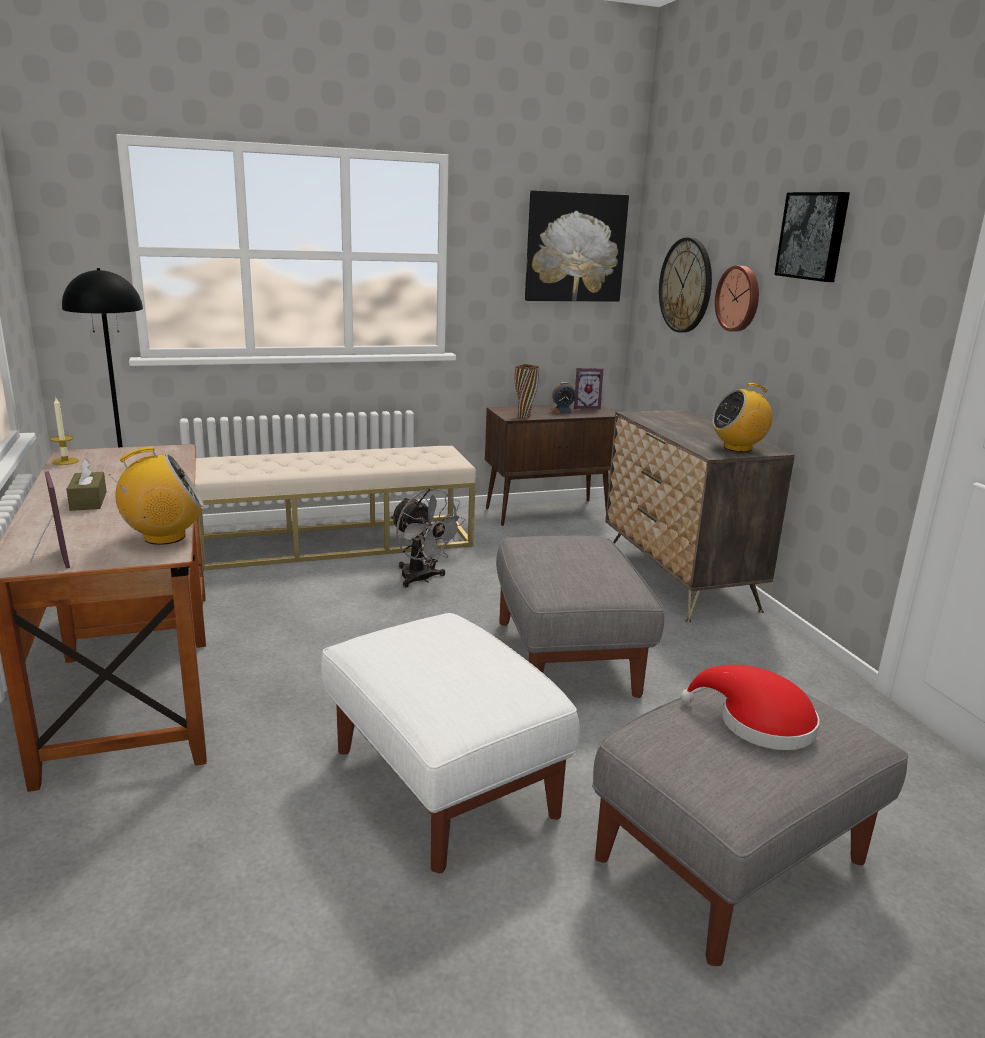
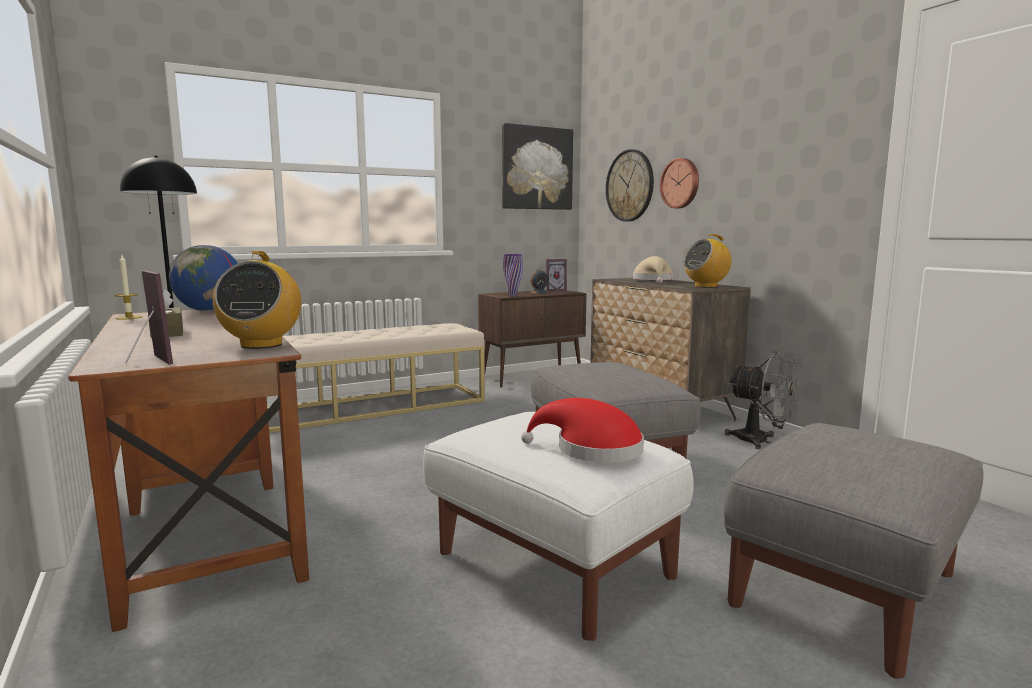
camera: 10 degrees left, 10 degrees down
(148, 452) = (209, 311): none -> globe
(164, 537) = (261, 345): radio -> radio turned 120 degrees clockwise
(422, 579) = (453, 425): grey fan -> grey fan (761, 441)
(524, 417) = (513, 296): brown vase -> purple vase
(688, 423) = (653, 280): none -> beige hat
(758, 723) = (857, 448): red hat -> red hat (591, 450)
(814, 236) = (744, 121): picture -> none

